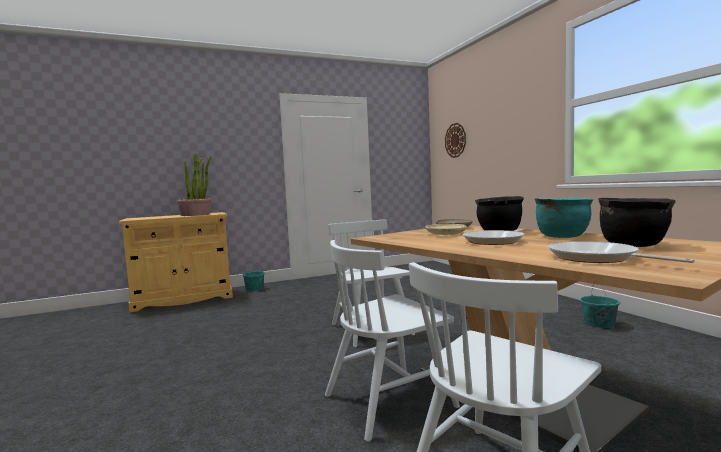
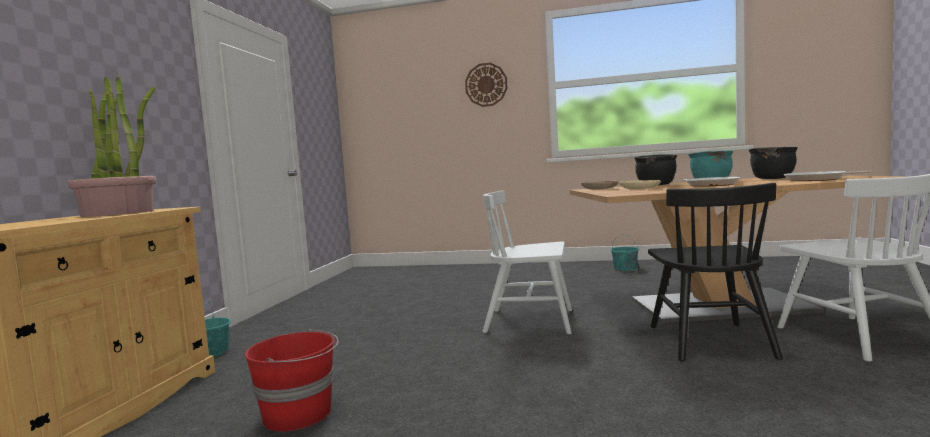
camera: 55 degrees left, 0 degrees up
(192, 324) = (299, 414): none -> red bucket
(389, 400) = (709, 341): white chair -> black chair
(455, 140) = (392, 112): wall clock -> wall clock (486, 85)

